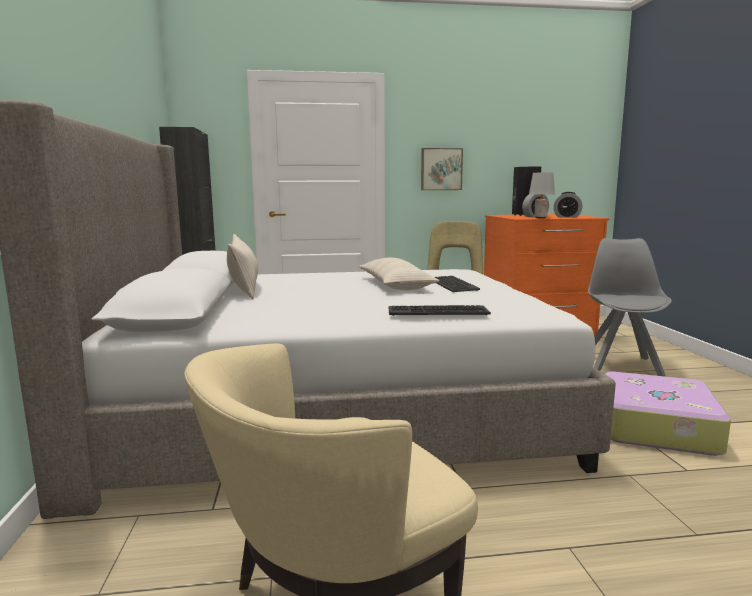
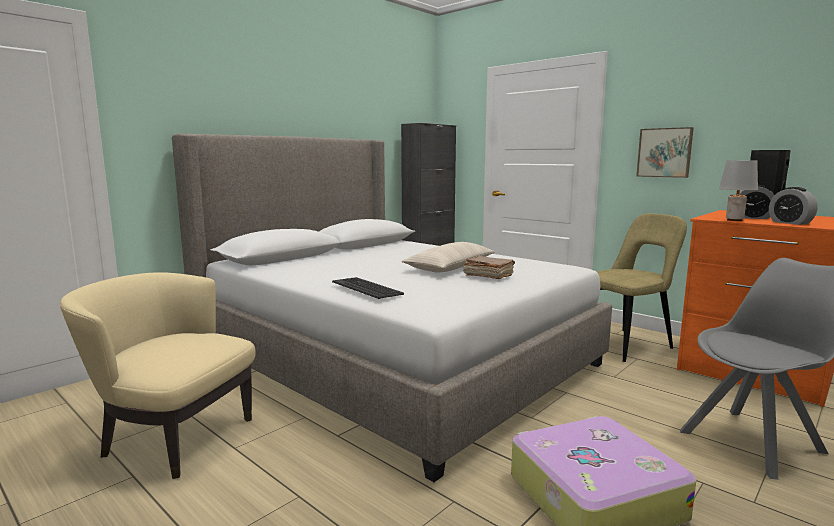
camera: 50 degrees right, 0 degrees up
(244, 288) = (365, 250): beige pillow -> none
(452, 284) = (488, 276): keyboard -> brown book

